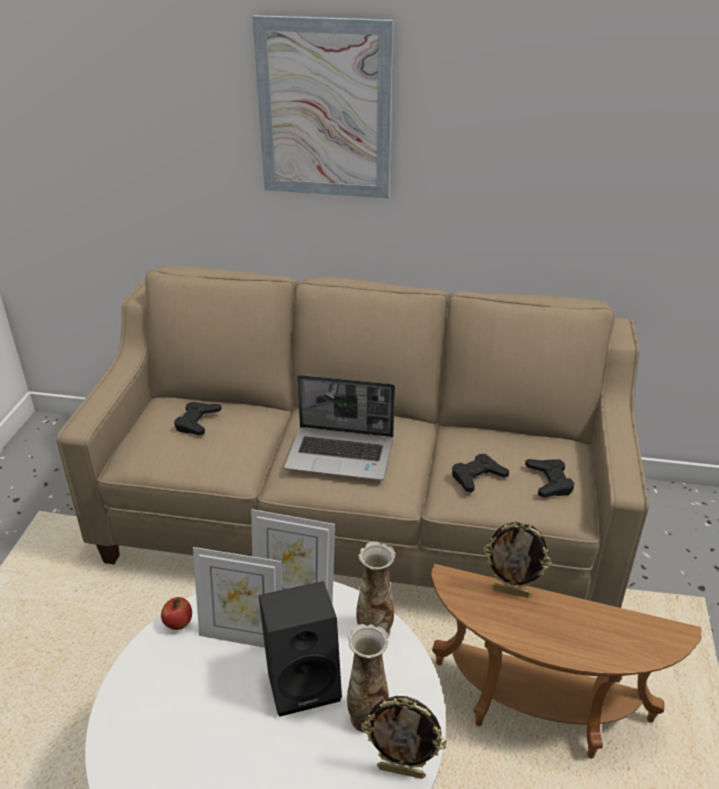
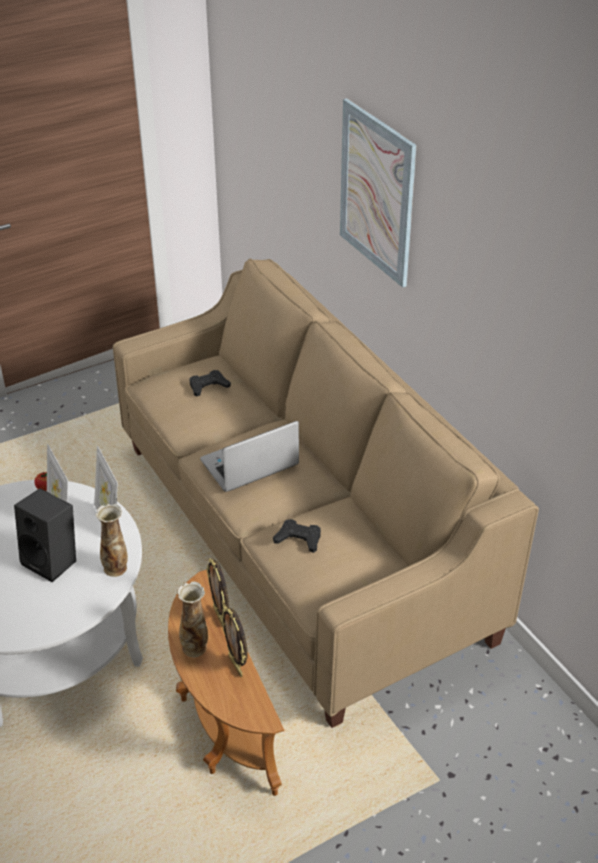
camera: 50 degrees right, 5 degrees up
(342, 454) = (249, 465): laptop -> laptop turned 90 degrees clockwise
(367, 716) = (52, 599): vase -> vase (195, 647)
(401, 770) = (29, 631): picture frame -> picture frame (236, 666)
(549, 481) = (335, 577): black game controller -> none

